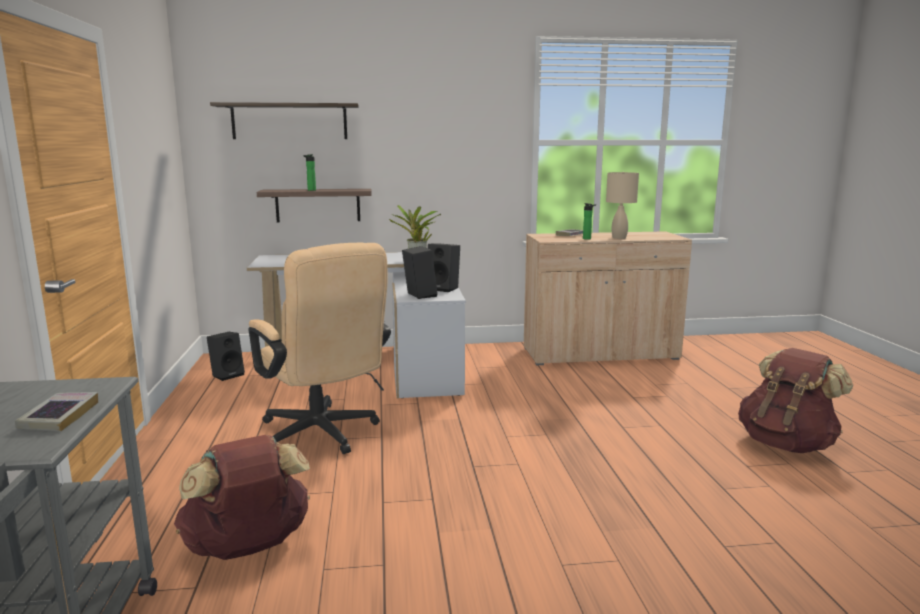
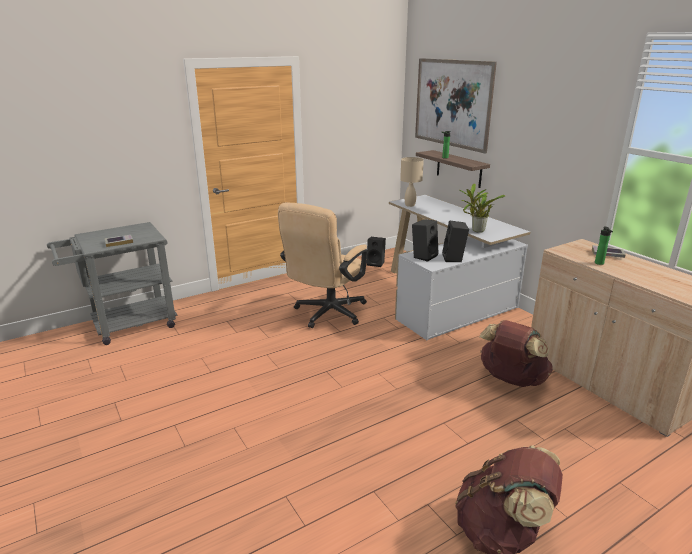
camera: 65 degrees right, 10 degrees up
(248, 548) = (209, 334): brown backpack -> brown backpack (511, 380)
(289, 121) = (452, 103): shelf -> picture
(619, 237) = (636, 275): beige table lamp -> beige table lamp (410, 205)

